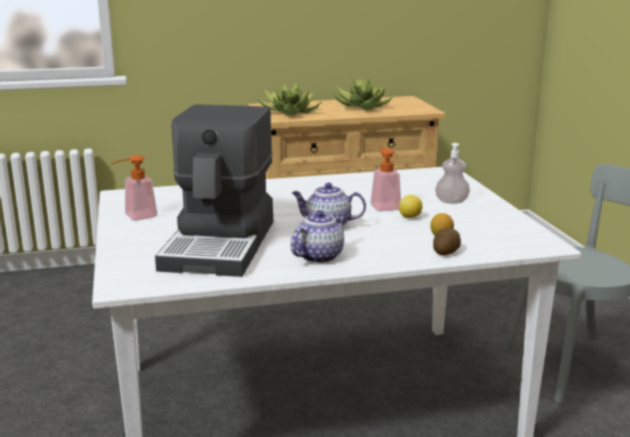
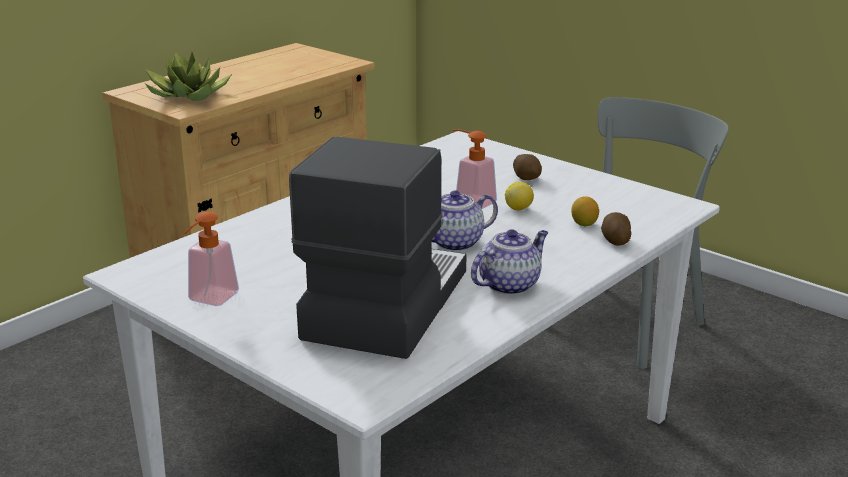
camera: 35 degrees left, 5 degrees up
(221, 245) = (383, 304): coffee machine -> coffee machine turned 135 degrees counterclockwise
(319, 256) = (509, 284): teapot -> teapot turned 45 degrees clockwise
(362, 107) = (266, 71): potted plant -> none
(451, 201) = (527, 178): soap dispenser -> potato

